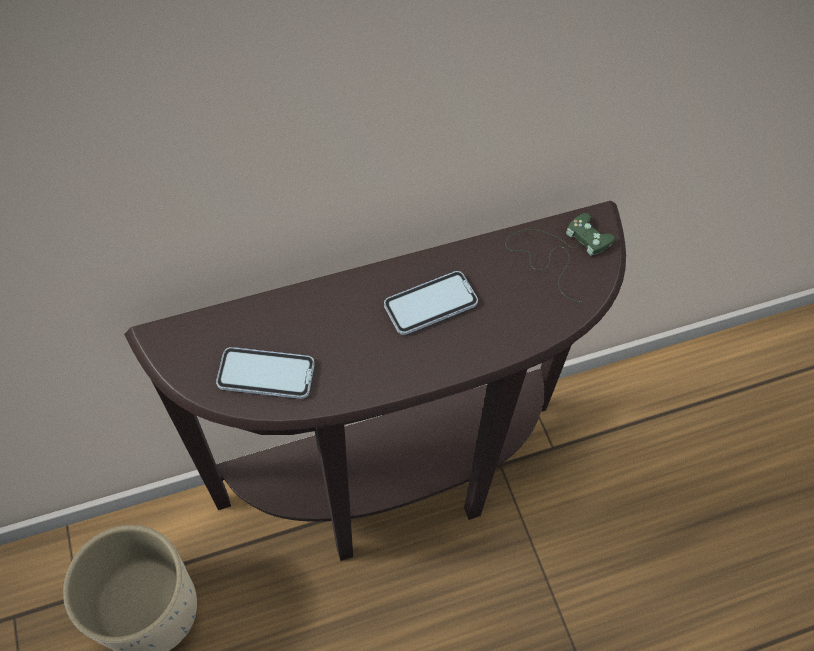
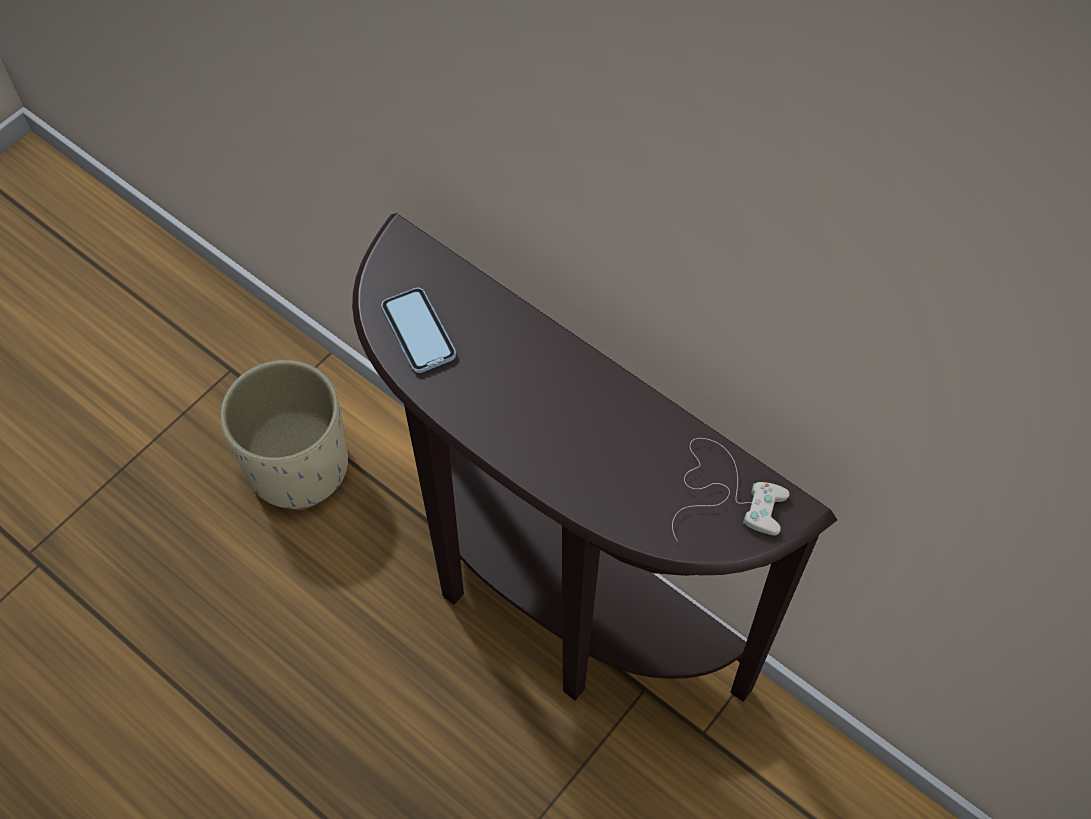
camera: 60 degrees right, 0 degrees up
(430, 304) = (580, 415): phone -> none
(558, 252) = (724, 492): green game controller -> white game controller

